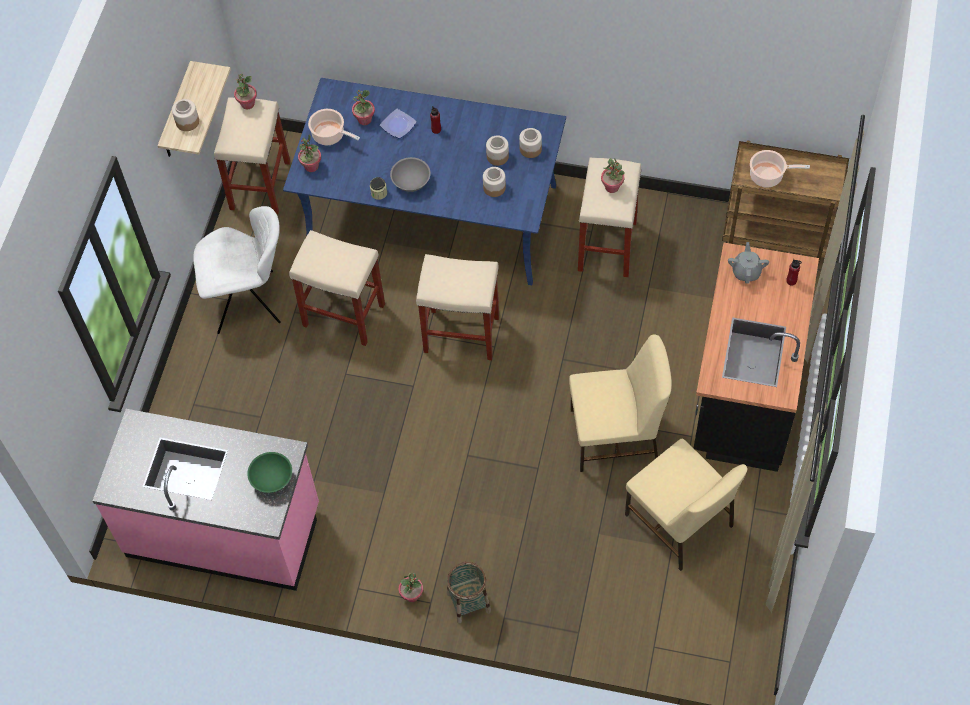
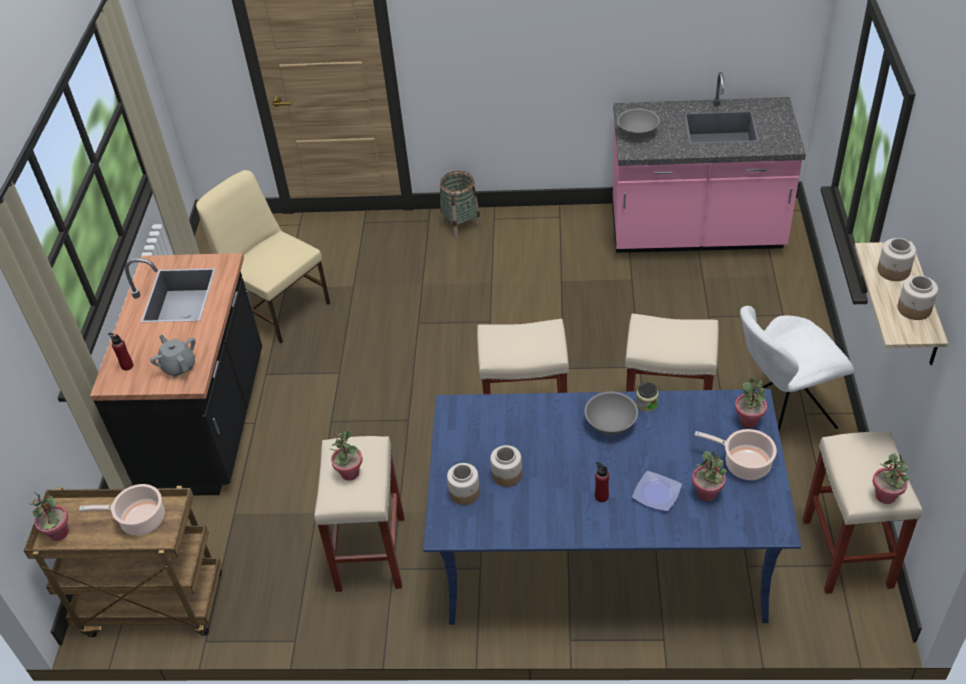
camera: 170 degrees right, 15 degrees down
(271, 479) = (638, 133): green bowl -> grey bowl
(412, 595) = (511, 220): potted plant -> potted plant (59, 533)
(494, 187) = (501, 435): jar -> jar (914, 309)
(616, 436) = (343, 361): beige chair -> none
(746, 272) = (179, 366): grey teapot -> grey teapot turned 150 degrees clockwise

